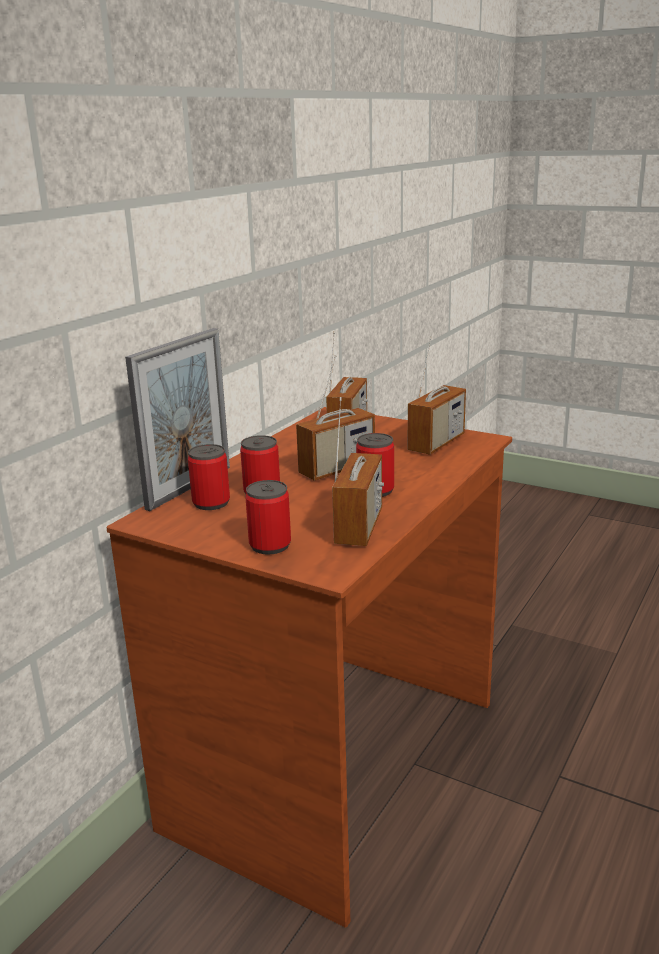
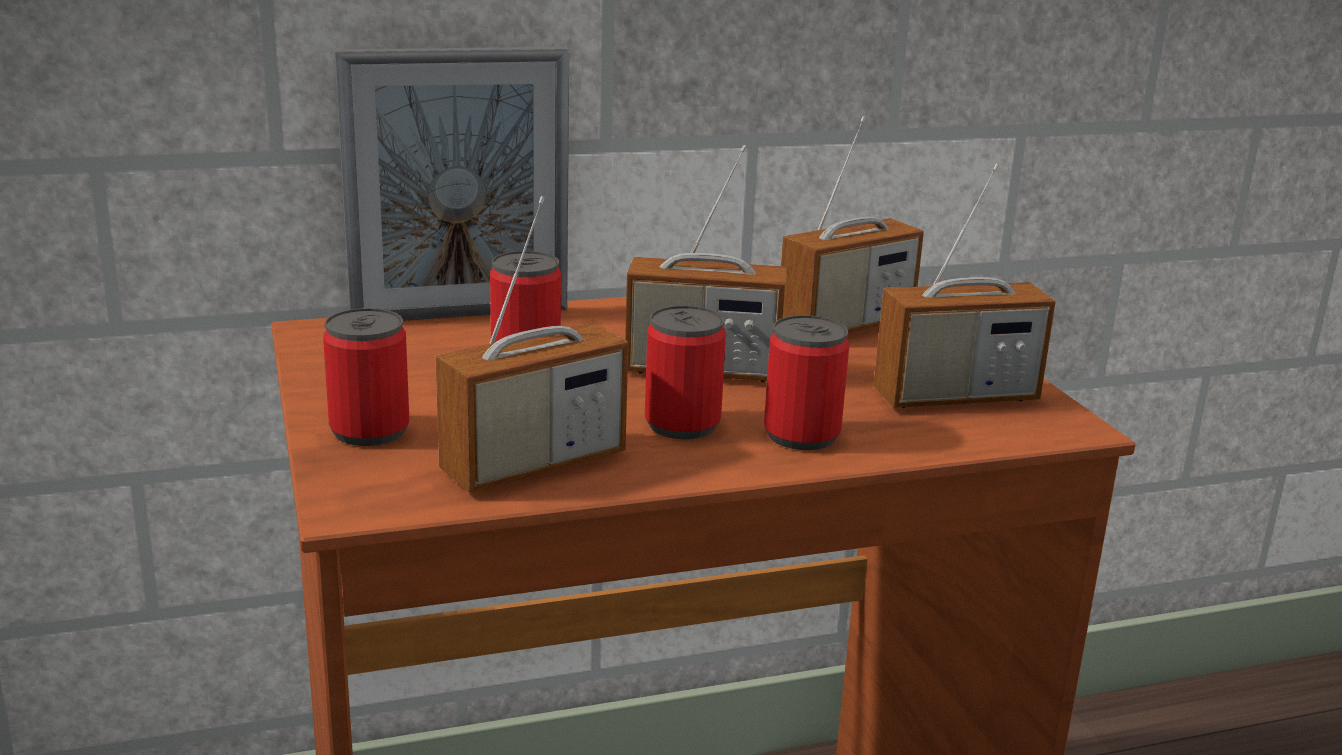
camera: 40 degrees right, 0 degrees up
(211, 503) = (437, 344): can -> can (801, 435)

